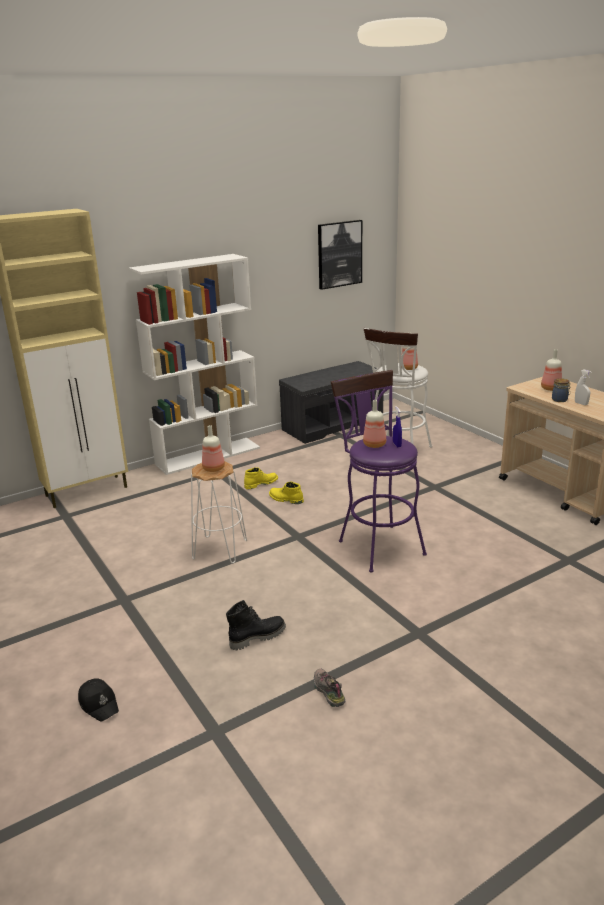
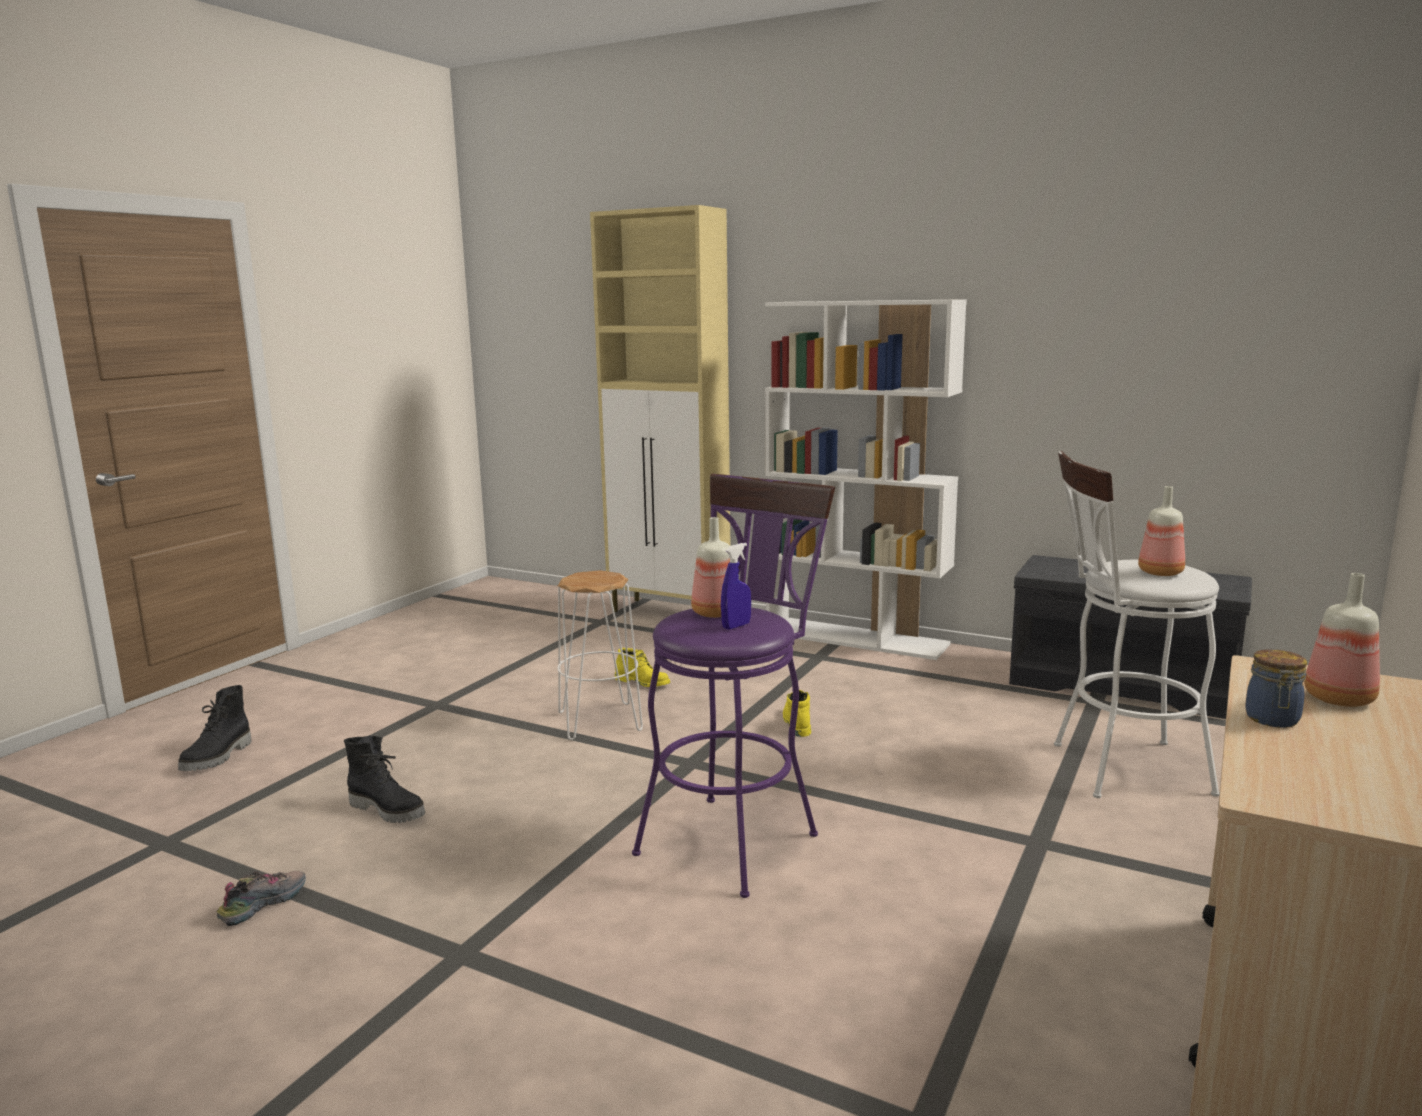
camera: 60 degrees right, 10 degrees down
(99, 703) = (218, 757): black cap -> black boot
(213, 468) = (592, 579): bottle -> none
(261, 483) = (822, 692): yellow boot -> yellow boot (643, 682)
(339, 254) = (1227, 328): picture -> none
(581, 403) = (1304, 748): white spray bottle -> none

